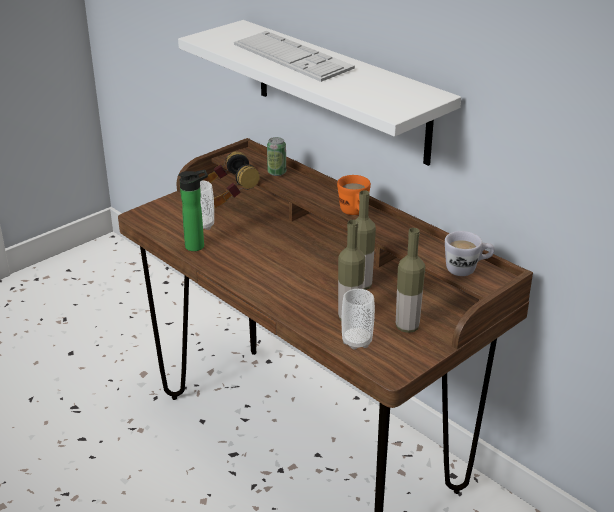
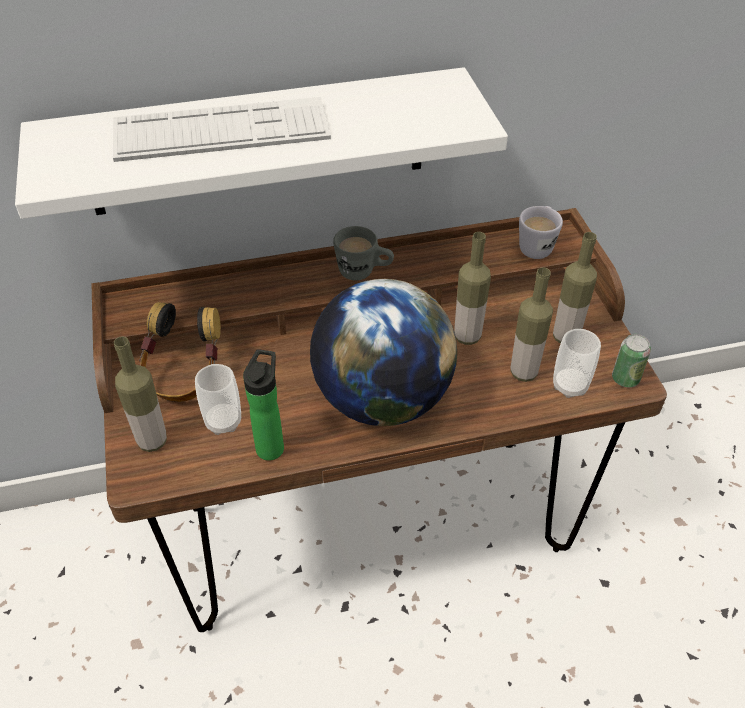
camera: 60 degrees left, 15 degrees up
(169, 210) = (152, 441): none -> bottle
(269, 270) = (382, 399): none -> globe
(277, 172) = (206, 295): can -> can (625, 379)
(355, 213) = (364, 272): orange mug -> grey mug

